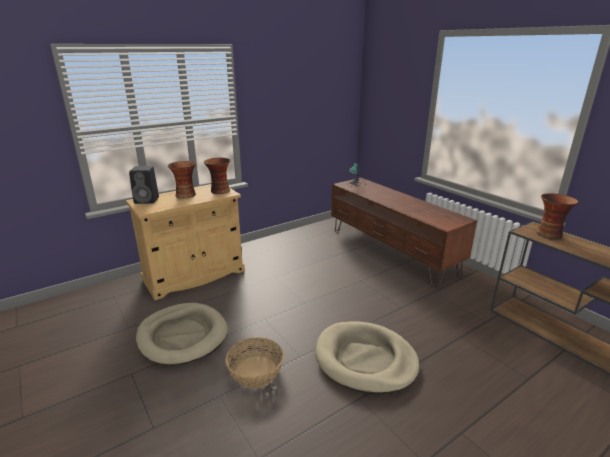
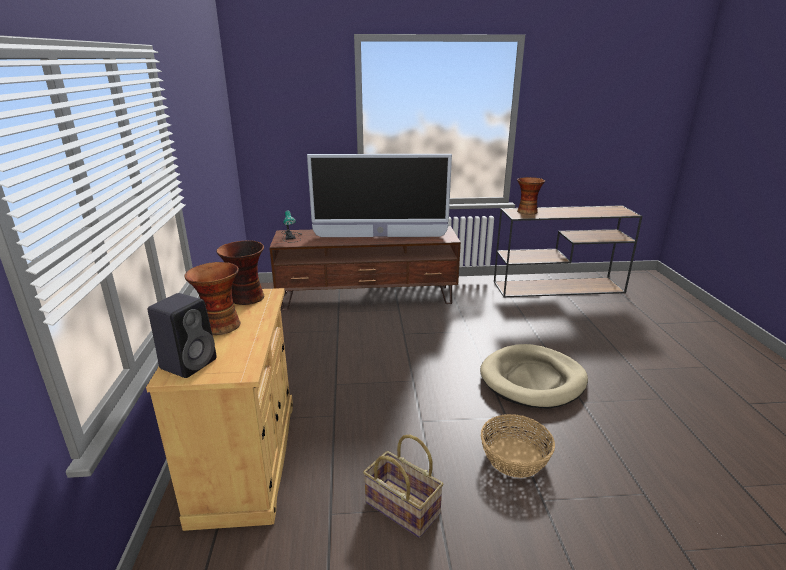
camera: 60 degrees left, 0 degrees up
(182, 336) = (401, 508): beige dog bed -> basket
(403, 204) = (380, 236): none -> television

